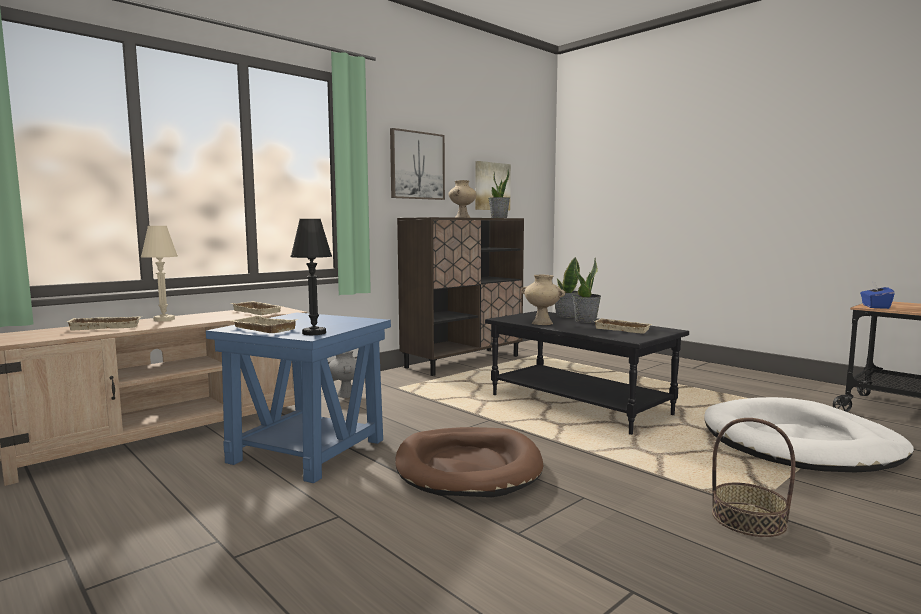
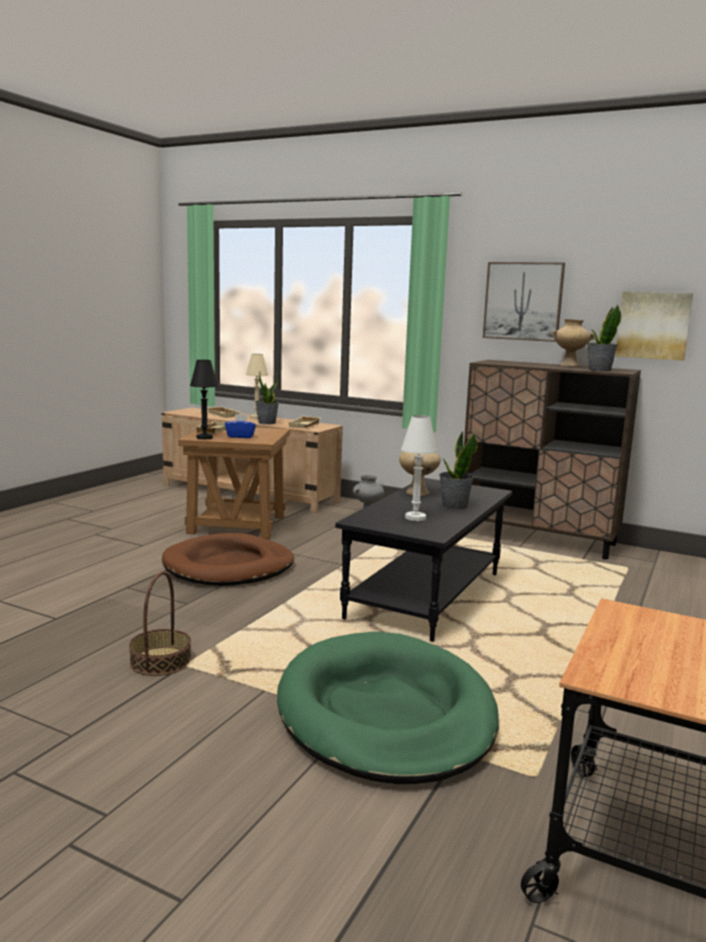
camera: 70 degrees right, 5 degrees up
(307, 450) = (238, 524): blue side table -> brown side table
(565, 316) = (482, 499): potted plant -> potted plant (266, 423)
(623, 329) = (415, 518): beige tray -> white table lamp
(800, 443) = (386, 713): white dog bed -> green dog bed
(875, 307) = (634, 616): blue tissue box -> blue tissue box (240, 436)

